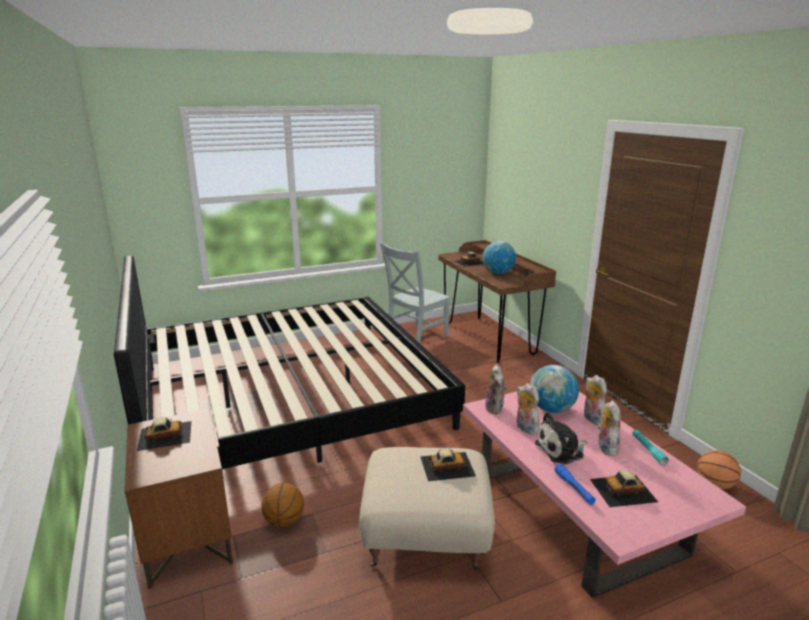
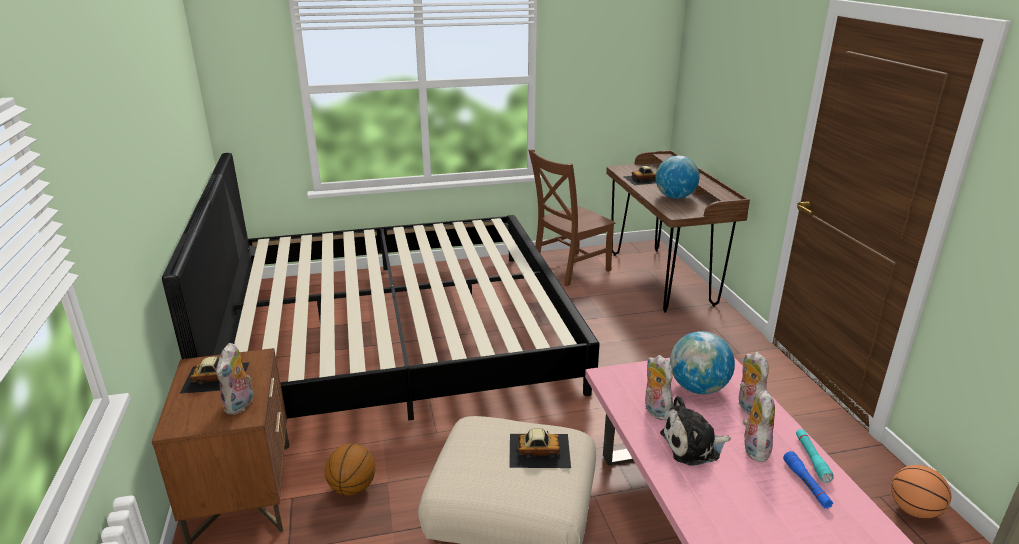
camera: 10 degrees right, 5 degrees up
(415, 337) = (568, 269): grey chair -> brown chair
(495, 408) = (625, 380): plush toy -> plush toy (240, 405)
(574, 488) = (693, 500): blue flashlight -> blue flashlight (806, 484)
(623, 490) = (759, 511): toy car -> none

